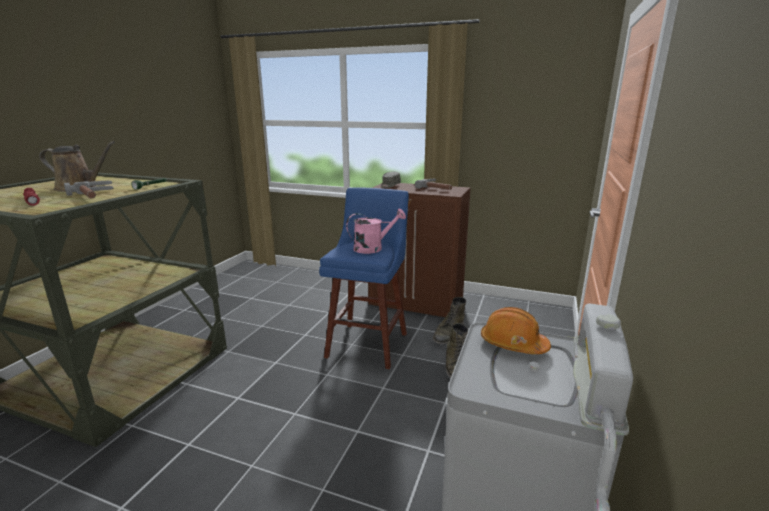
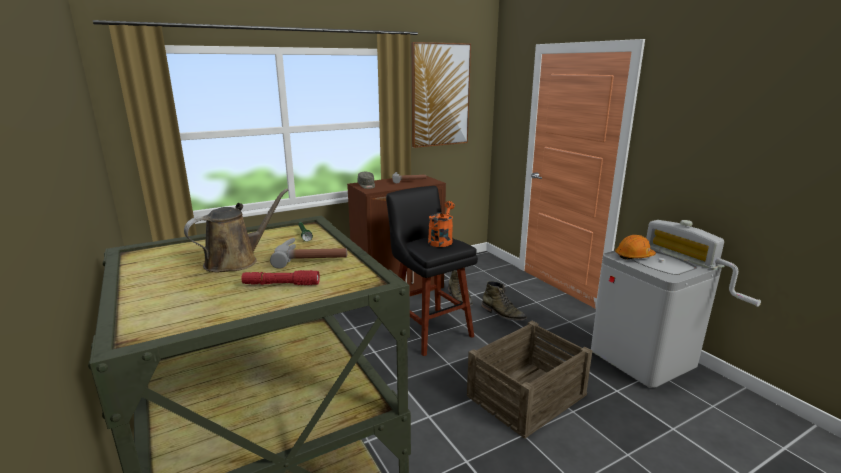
camera: 50 degrees left, 0 degrees up
(321, 441) = (525, 395): none -> crate
(368, 344) = (430, 330): blue stool -> black stool
(373, 248) = (441, 240): pink watering can -> orange watering can
(516, 97) = (440, 95): none -> picture

